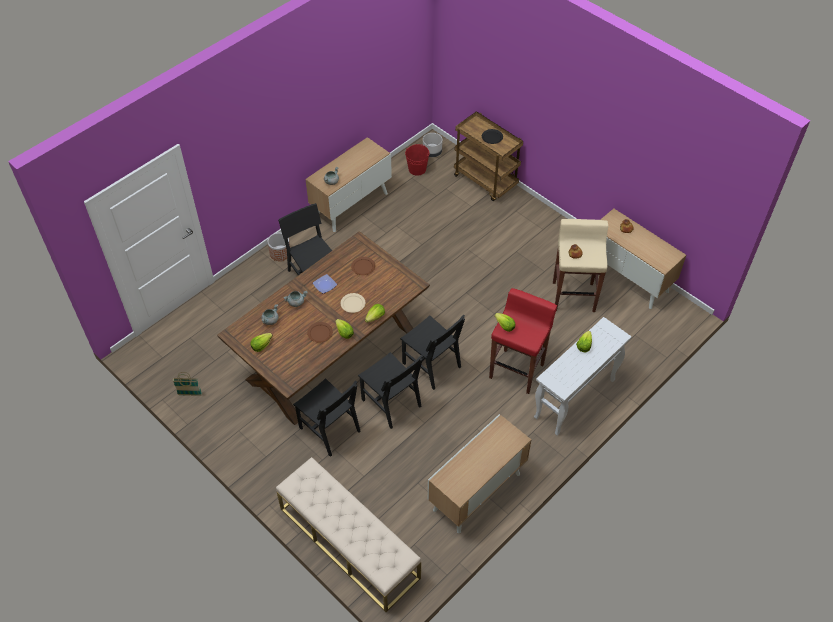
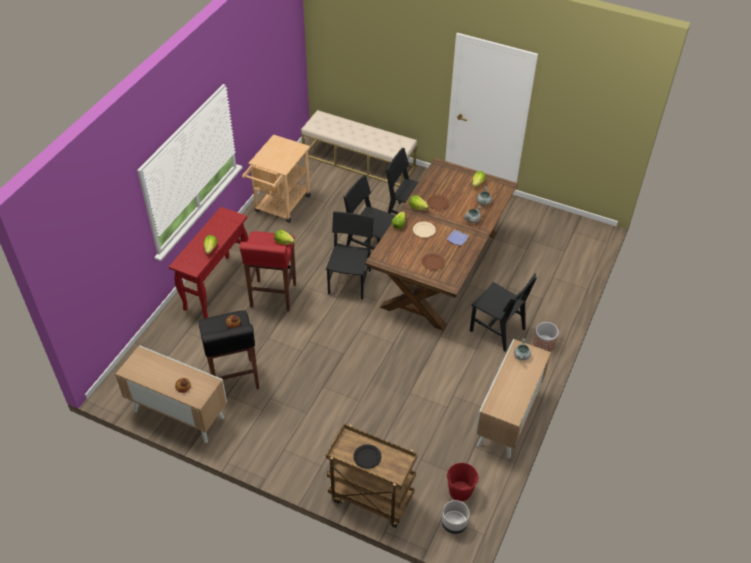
camera: 160 degrees right, 5 degrees down
(189, 394) = (531, 213): basket -> none
(431, 365) = (350, 281): black chair -> black chair turned 75 degrees clockwise
(477, 492) = (280, 207): cabinet -> beige cart
(573, 296) = (234, 379): beige stool -> black stool
(574, 399) = (217, 286): white console table -> red console table

